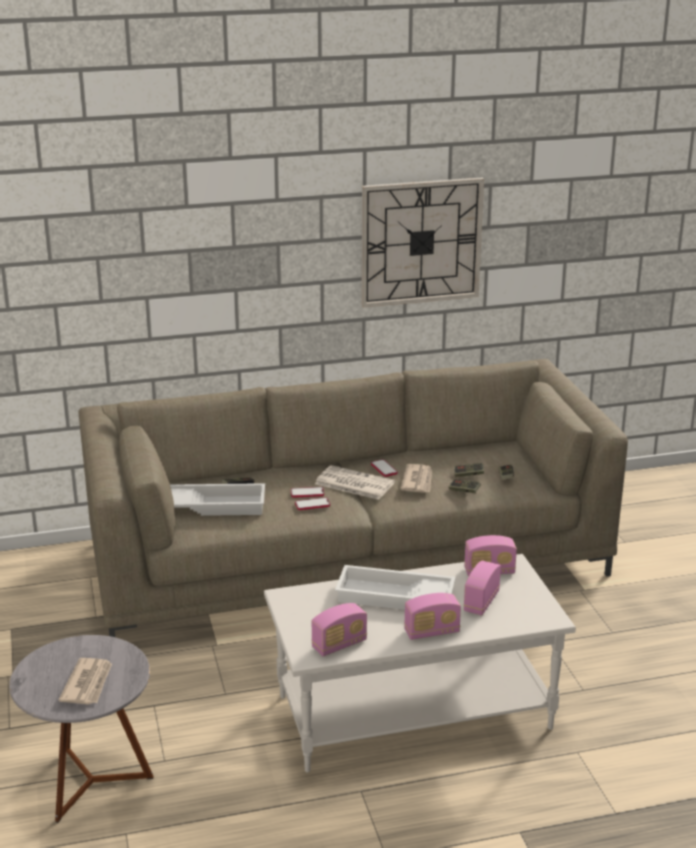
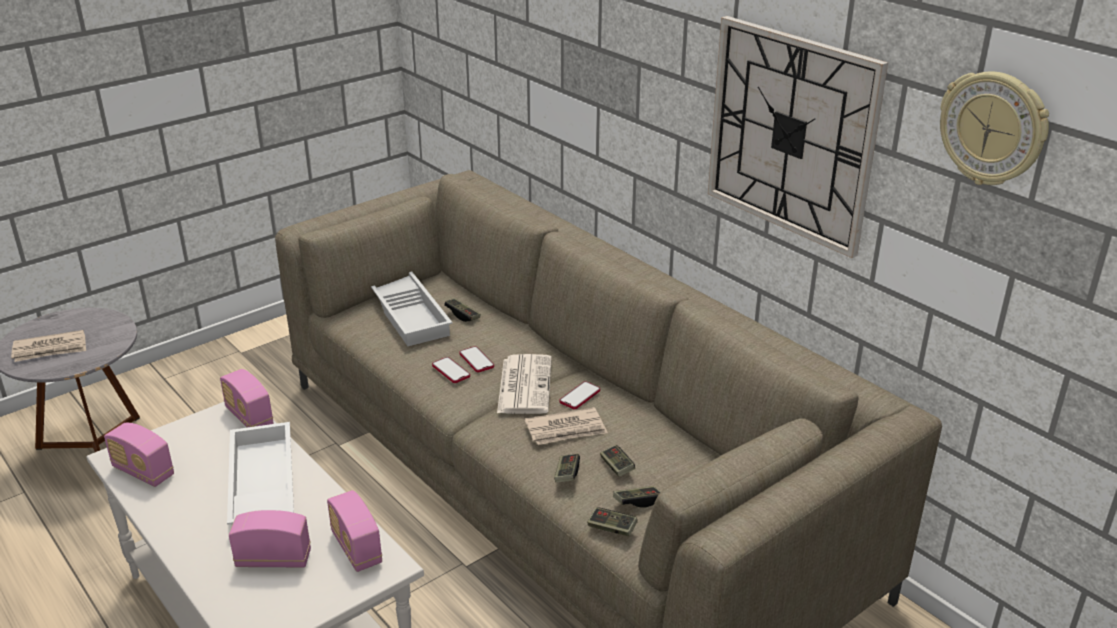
camera: 65 degrees right, 5 degrees up
(432, 632) = (188, 534): radio -> radio (249, 417)
(522, 490) = (612, 528): none -> game controller
(546, 191) = (993, 129): none -> wall clock

